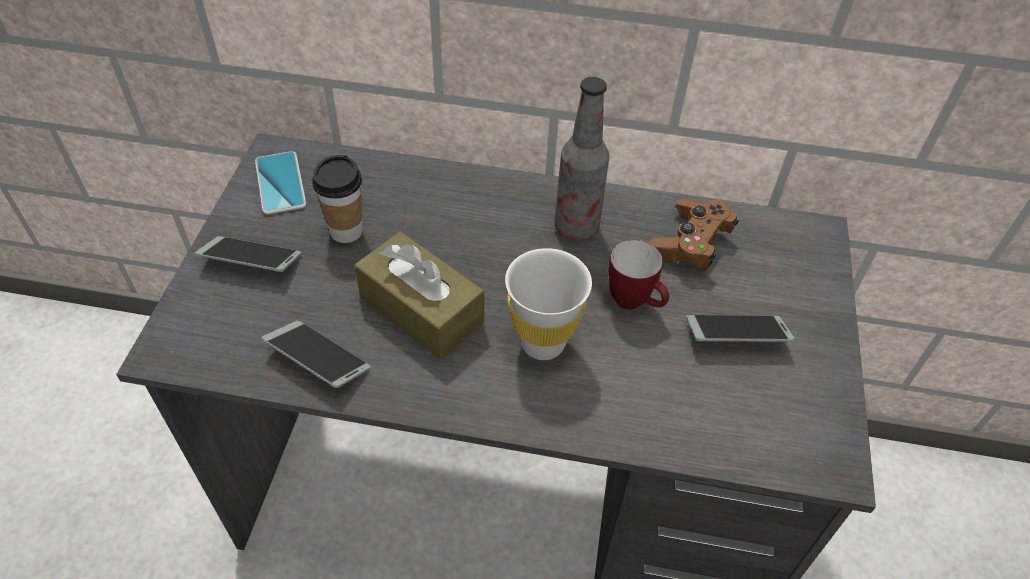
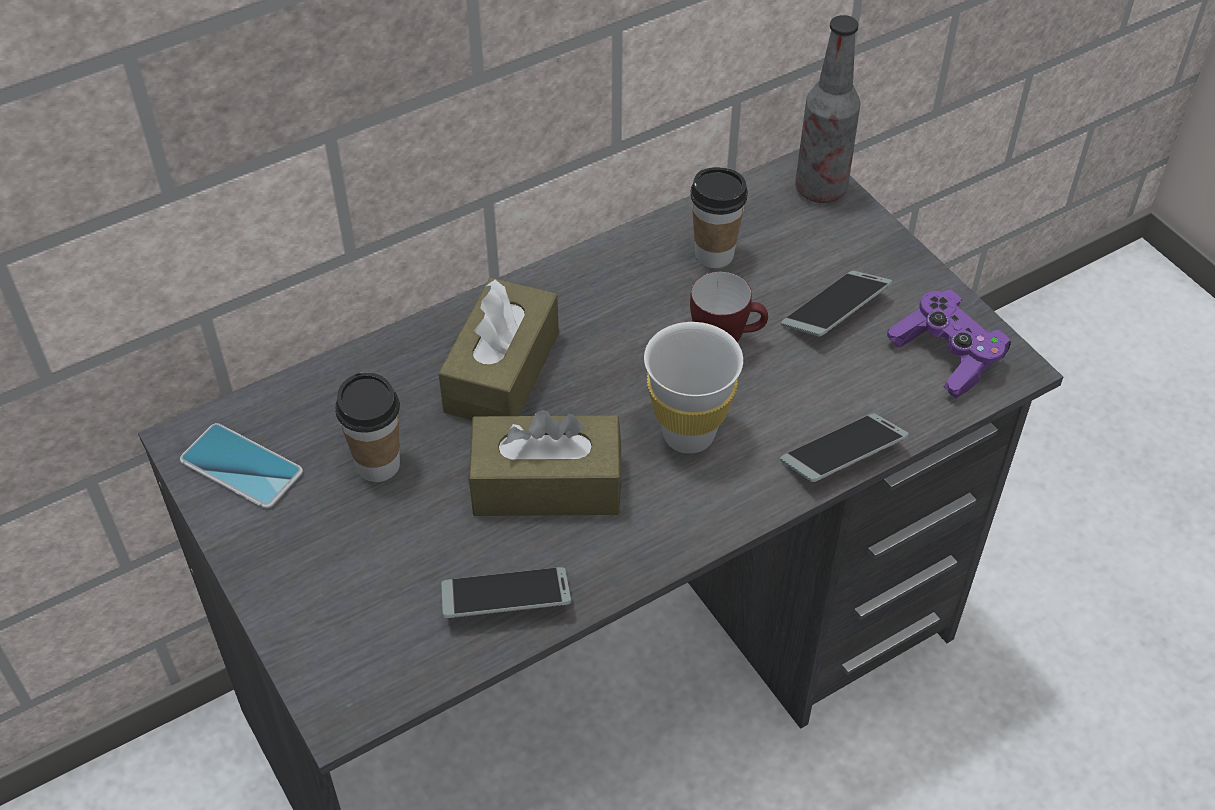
camera: 40 degrees left, 0 degrees up
(251, 261) = (316, 563): phone -> phone (842, 455)
(474, 227) = (502, 372): none -> brown tissue box
(576, 227) = (597, 306): bottle -> bottle (820, 189)
(690, 244) = (714, 254): brown game controller -> cup
(790, 423) = (946, 356): none -> purple game controller

